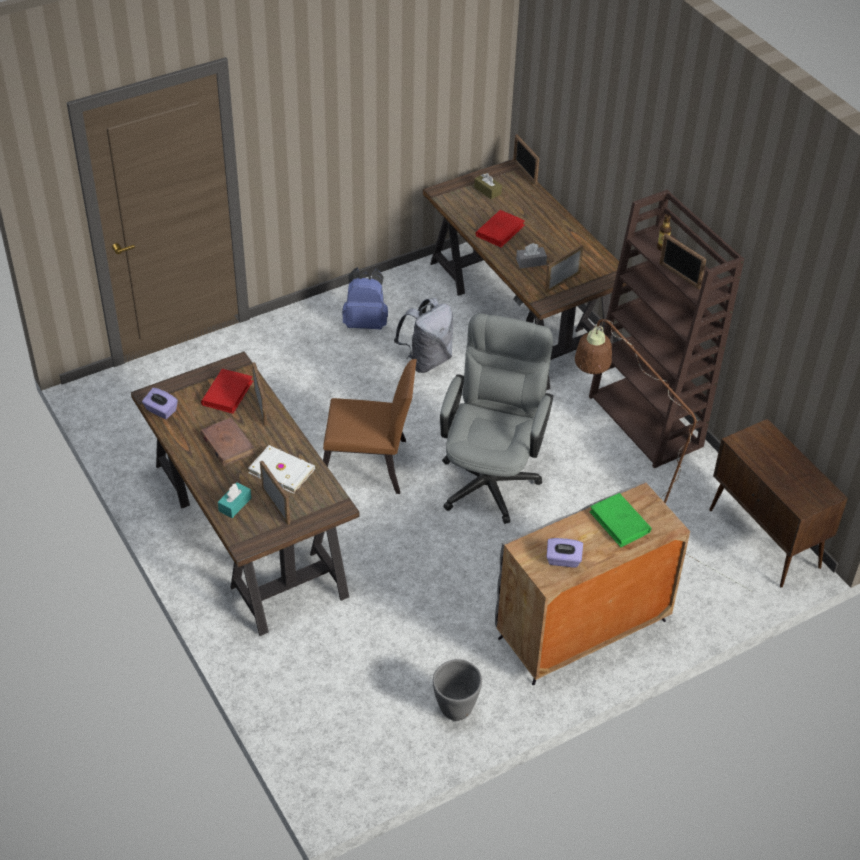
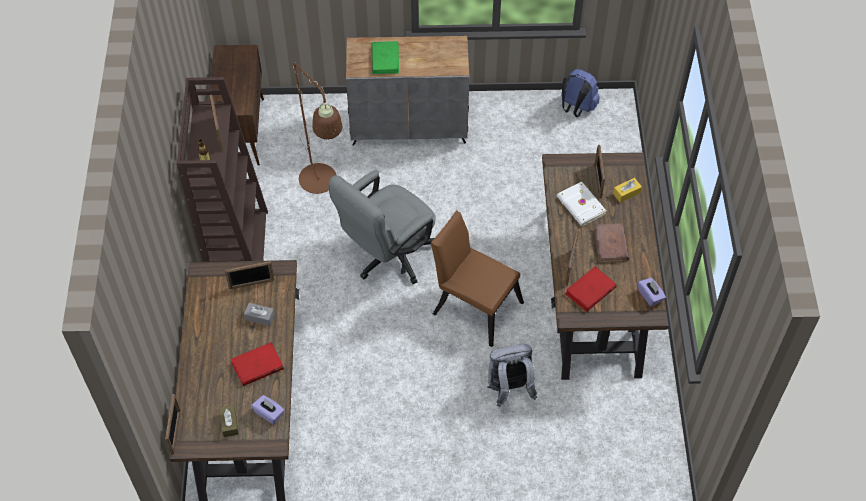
camera: 150 degrees left, 10 degrees up
(235, 504) = (626, 193): turquoise tissue box -> yellow tissue box
(366, 322) = (390, 455): blue backpack -> blue backpack (576, 108)
(427, 360) = (364, 387): grey backpack -> grey backpack (509, 389)
(455, 709) = (520, 114): grey planter -> none
(563, 560) = (439, 51): purple tissue box -> purple tissue box (269, 413)

